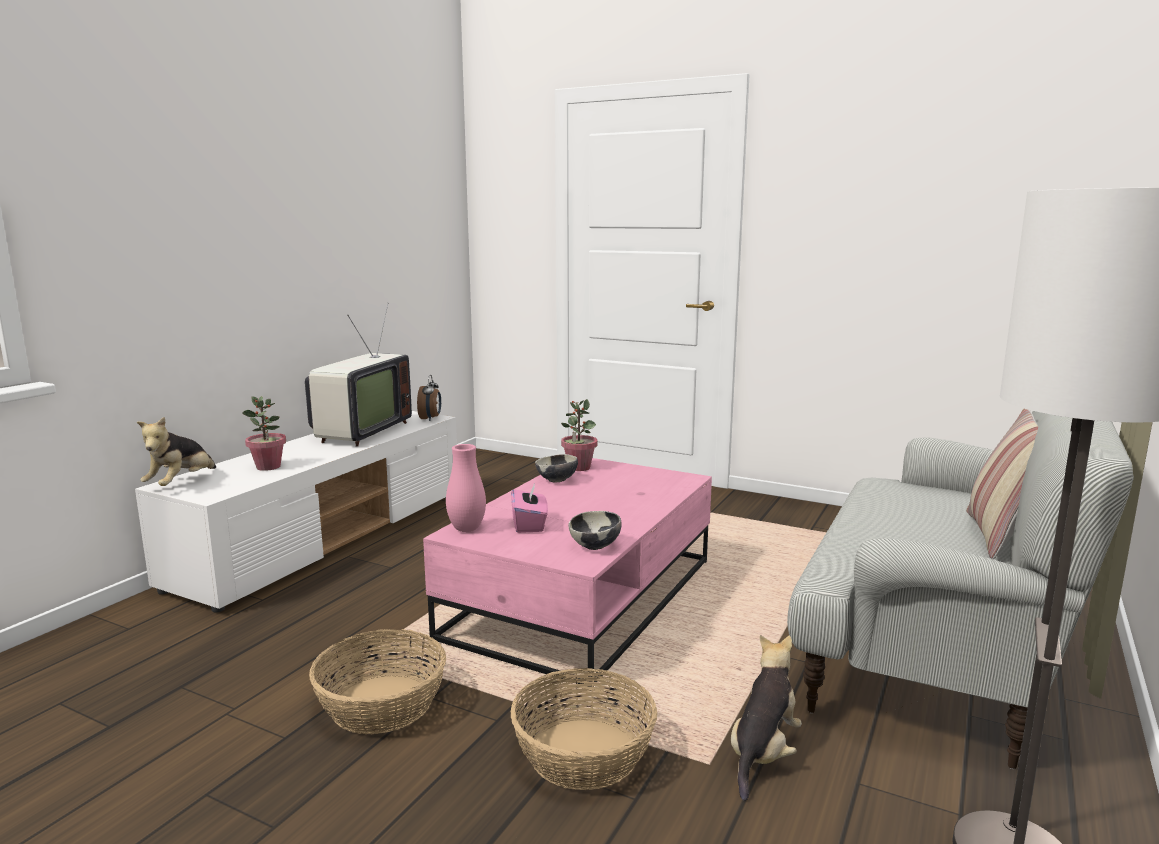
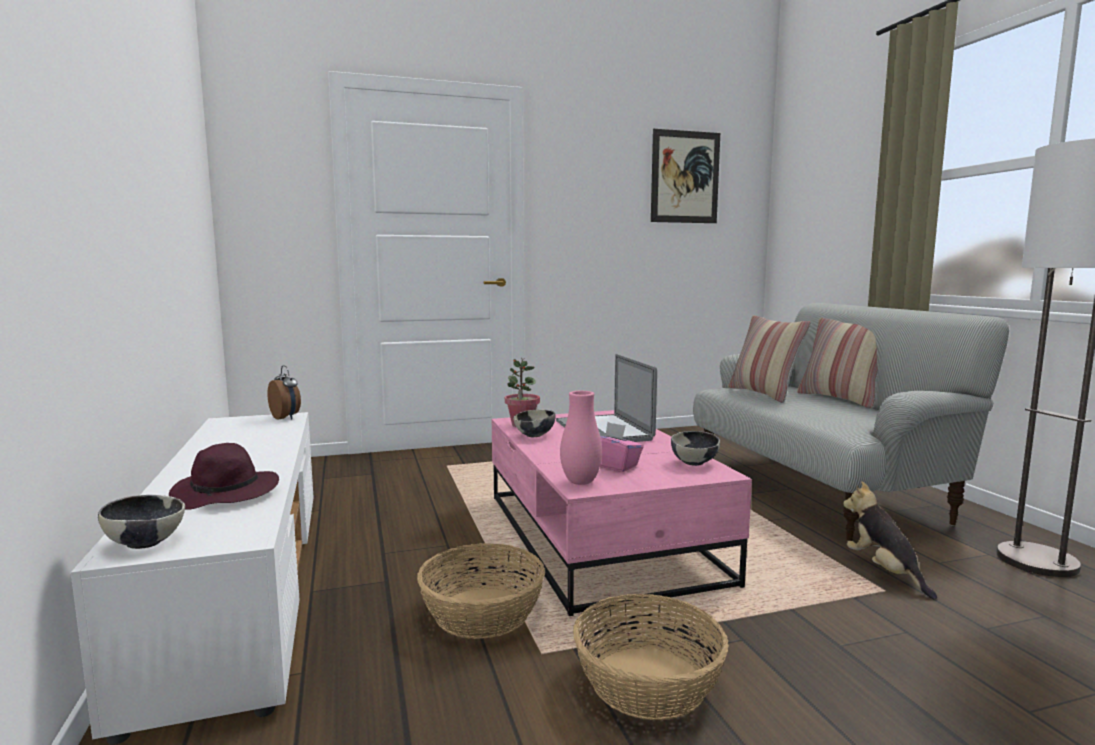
camera: 45 degrees left, 5 degrees down
(181, 484) = (145, 543): plush toy -> bowl
(268, 467) = (227, 494): potted plant -> purple hat
(360, 432) = (240, 442): television -> none
(584, 753) = (828, 625): basket -> basket (482, 612)
(624, 492) = (603, 430): none -> laptop
(909, 501) = (764, 394): none -> pillow
(984, 168) = (685, 177): none -> picture

